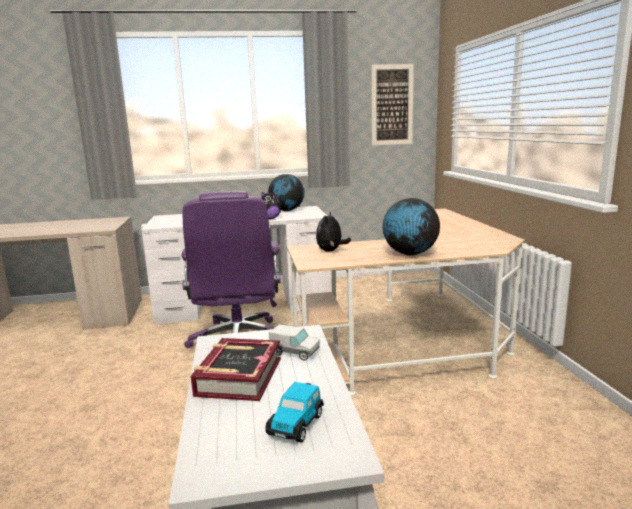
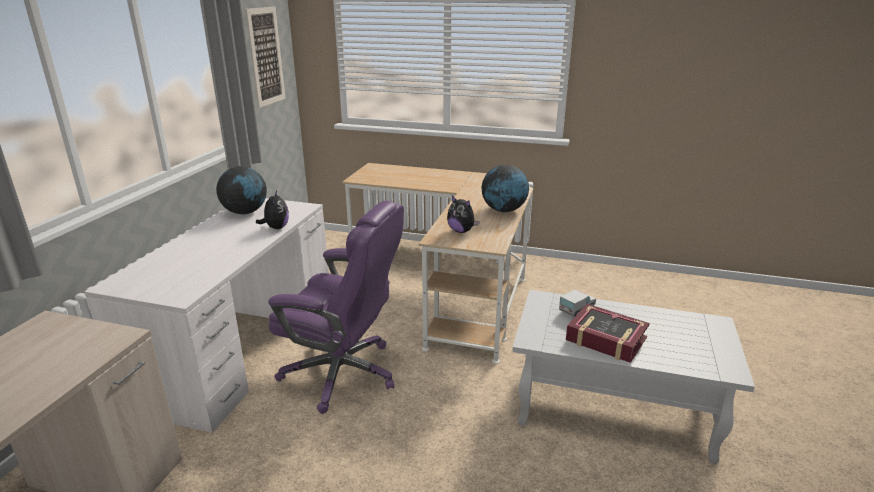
camera: 65 degrees left, 10 degrees up
(296, 424) = (679, 330): toy car -> none

